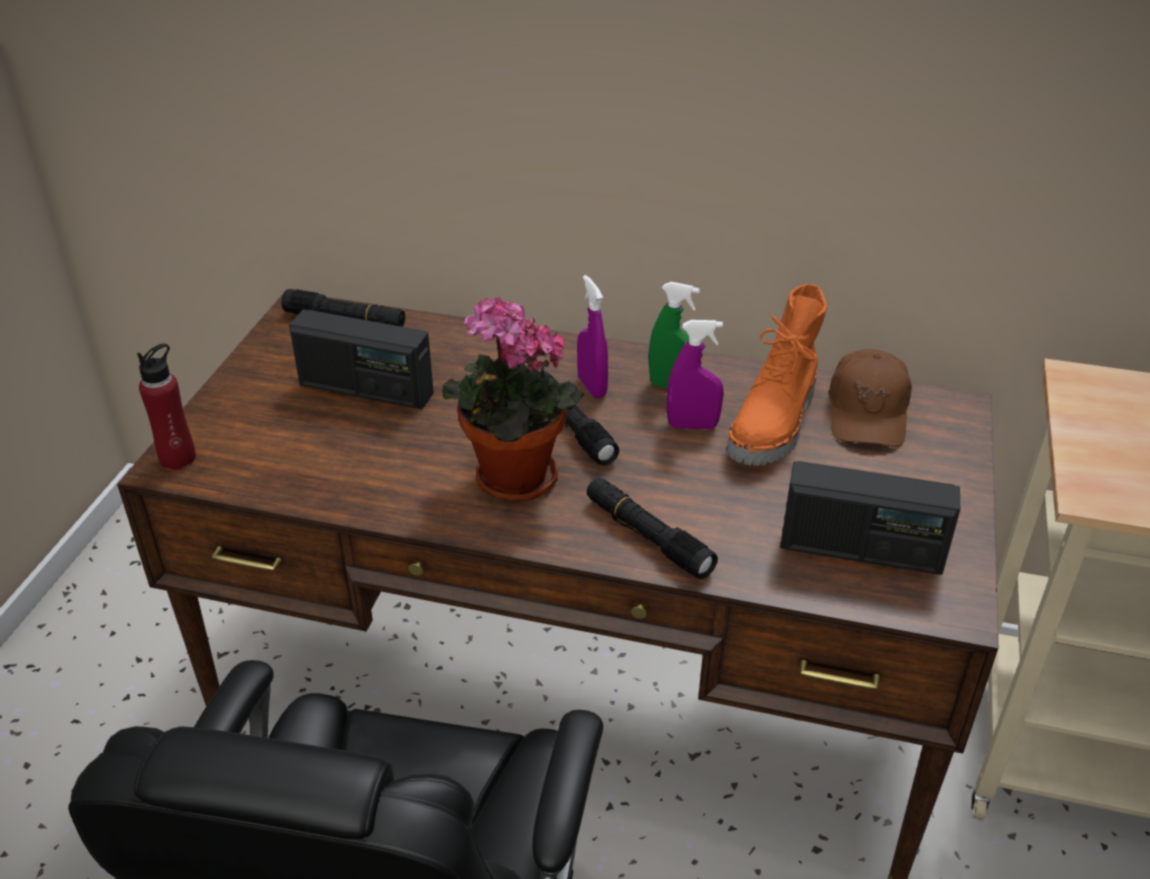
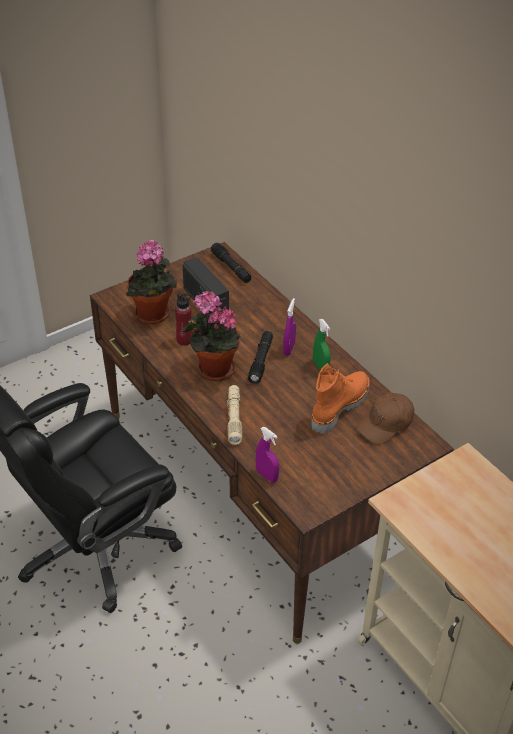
camera: 40 degrees right, 5 degrees up
(178, 458) = (116, 296): red bottle -> red bottle (184, 340)
(294, 454) = (154, 316): none -> potted plant
(647, 536) = (234, 418): black flashlight -> beige flashlight
(692, 425) = (306, 387): purple spray bottle -> purple spray bottle (267, 475)
(775, 426) = (339, 406): orange boot -> orange boot turned 150 degrees clockwise
(861, 550) = (303, 471): radio -> none

